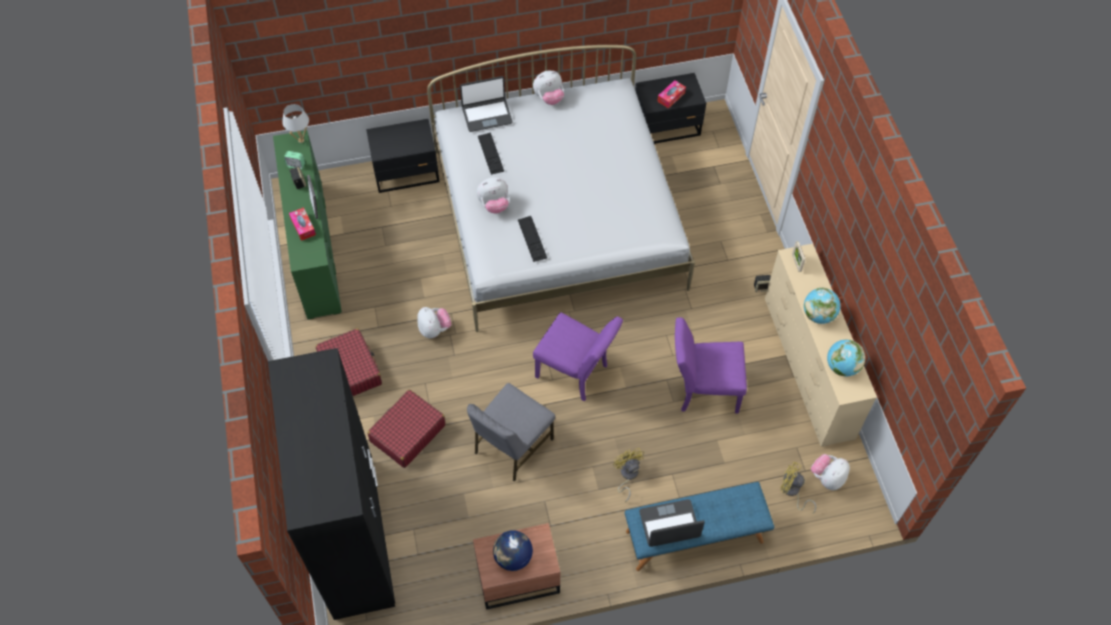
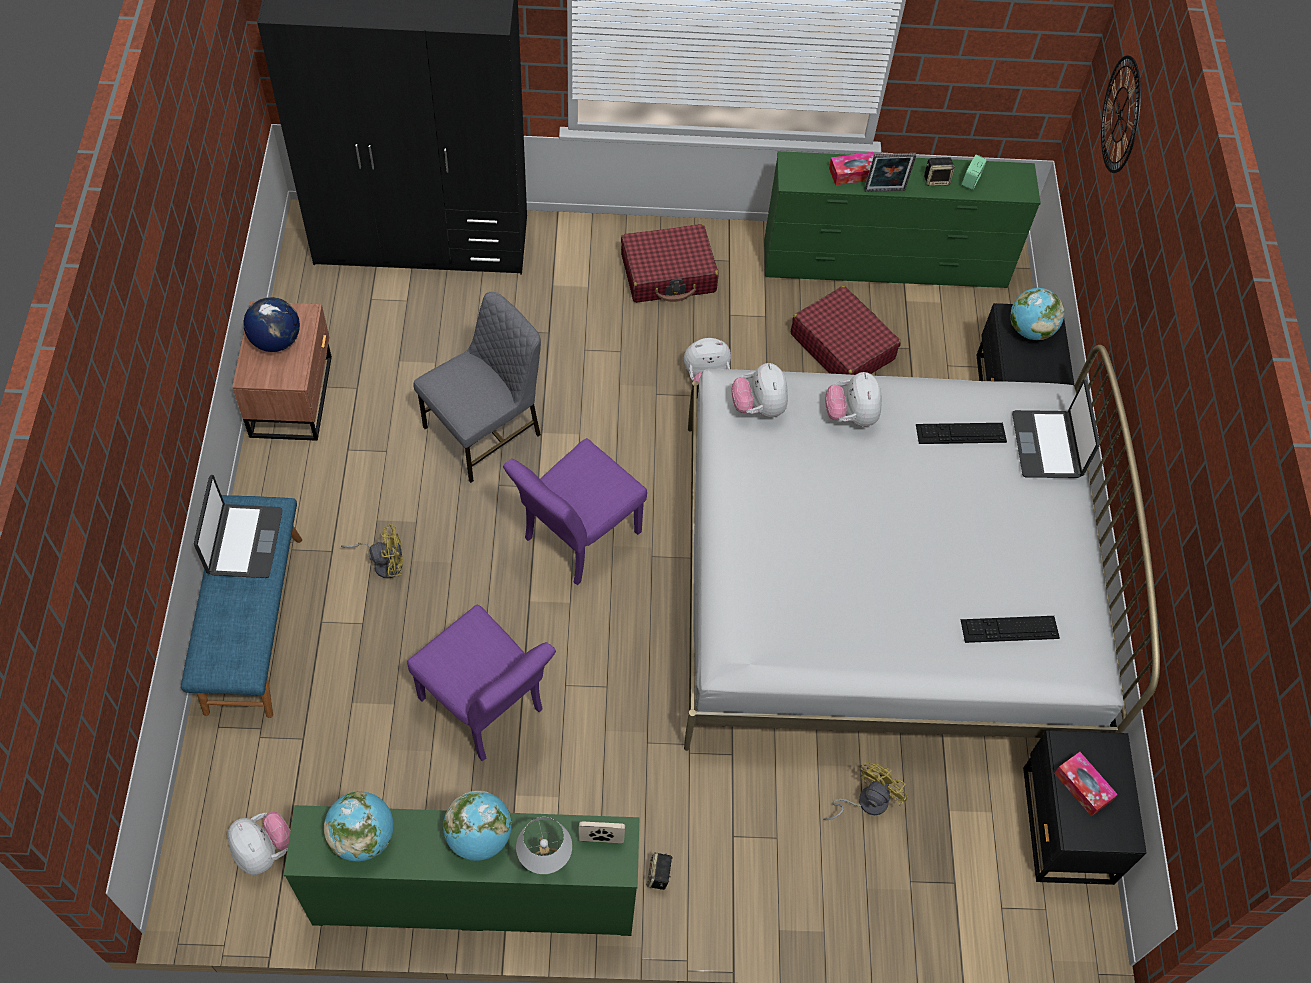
camera: 100 degrees right, 0 degrees up
(301, 140) = (1020, 193): white table lamp -> white table lamp (545, 866)
(310, 42) = (1120, 114): none -> wall clock
(389, 142) = (1030, 330): none -> globe
(407, 433) = (548, 318): red suitcase -> red suitcase (842, 346)
(512, 446) = (485, 431): grey chair -> grey chair turned 90 degrees clockwise
(532, 238) = (770, 451): keyboard -> keyboard (1009, 629)
(549, 98) = (1079, 549): plush toy -> plush toy (758, 407)
(702, 390) = (487, 710): purple chair -> purple chair turned 120 degrees clockwise
(792, 492) = (264, 786): yellow fan -> yellow fan (865, 802)
(807, 367) = (474, 897): beige dresser -> green dresser

